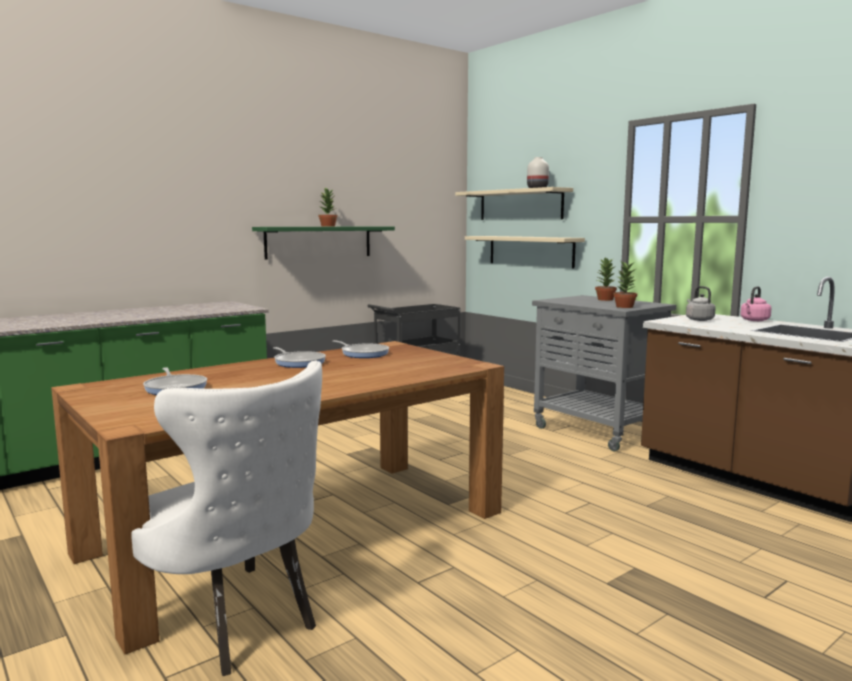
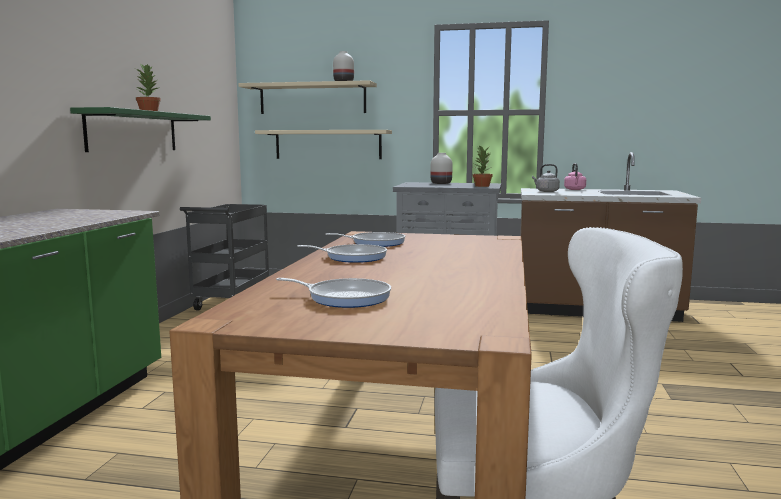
camera: 40 degrees left, 0 degrees up
(604, 299) = (441, 183): potted plant -> white vase

